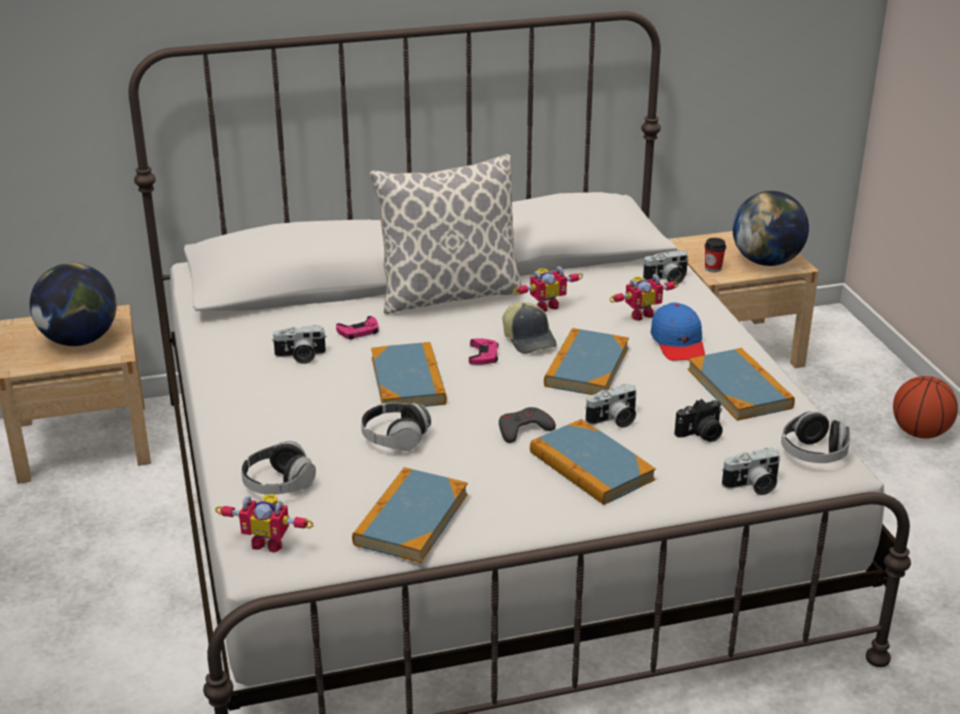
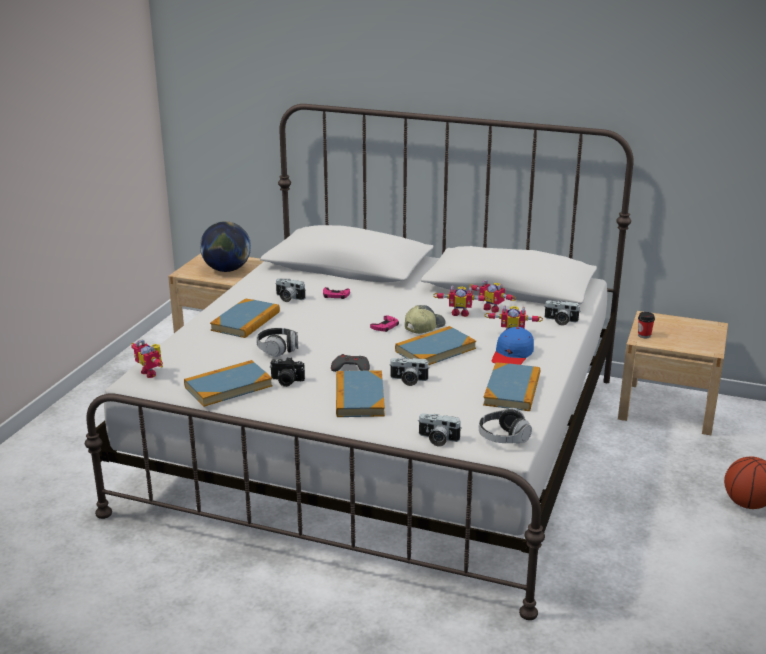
camera: 35 degrees right, 5 degrees down
(278, 484) = (192, 350): headphones -> none
(408, 381) = (325, 326): book -> book (246, 321)
(448, 295) = (412, 292): pillow -> none
(529, 339) = (424, 326): cap -> cap turned 150 degrees counterclockwise
(573, 287) = (492, 308): none -> toy robot
(701, 434) = (448, 404): camera -> camera (286, 381)
(766, 261) = (690, 342): globe -> none

